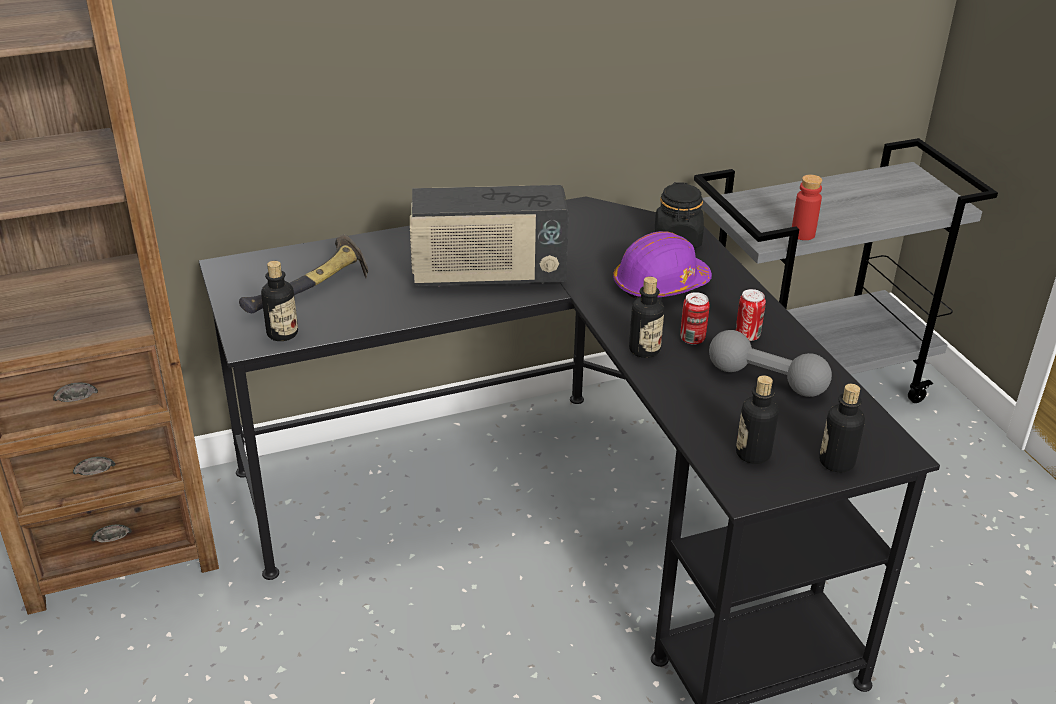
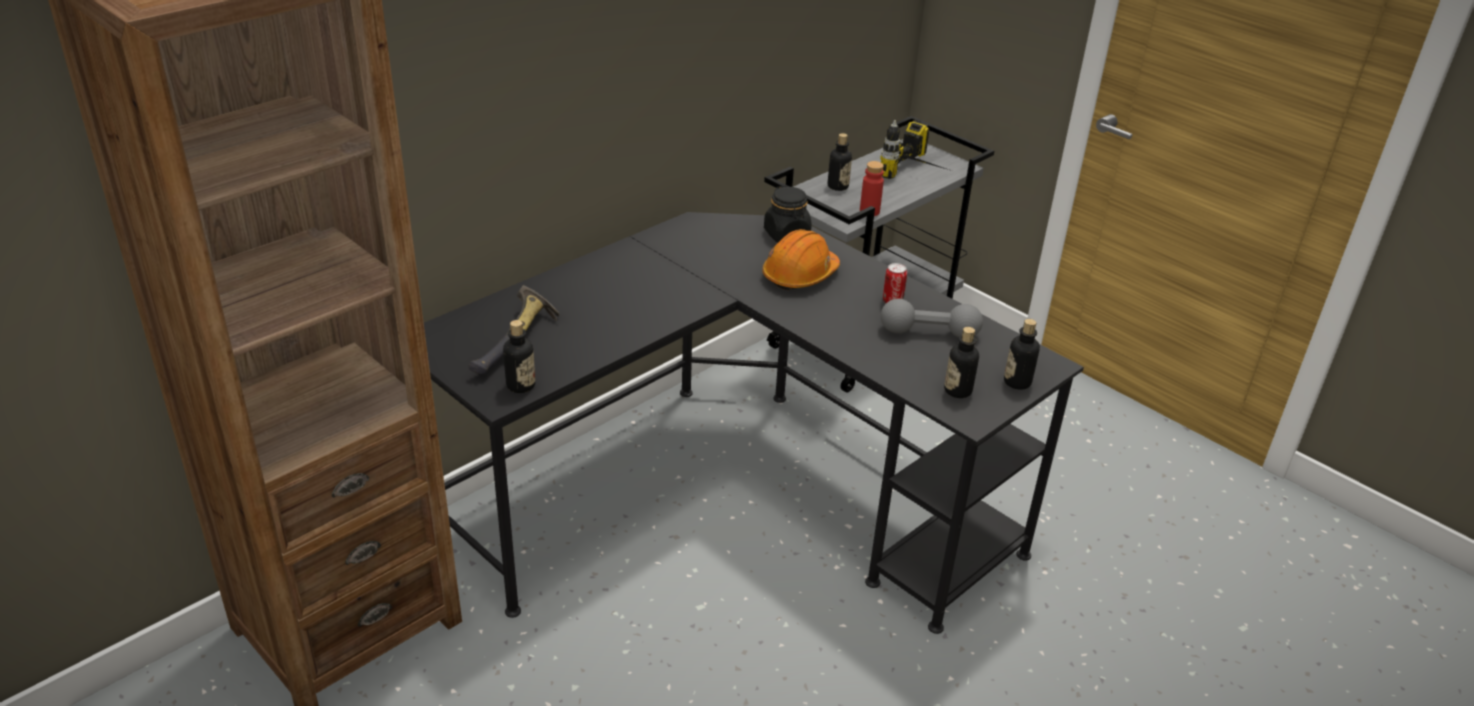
camera: 25 degrees left, 0 degrees up
(488, 276) = (658, 297): radio -> none
(644, 350) = (825, 330): bottle -> bottle (838, 186)
(660, 285) = (800, 275): purple hard hat -> orange hard hat
(692, 339) = (854, 313): can -> none
(894, 205) = (920, 175): none -> power drill

